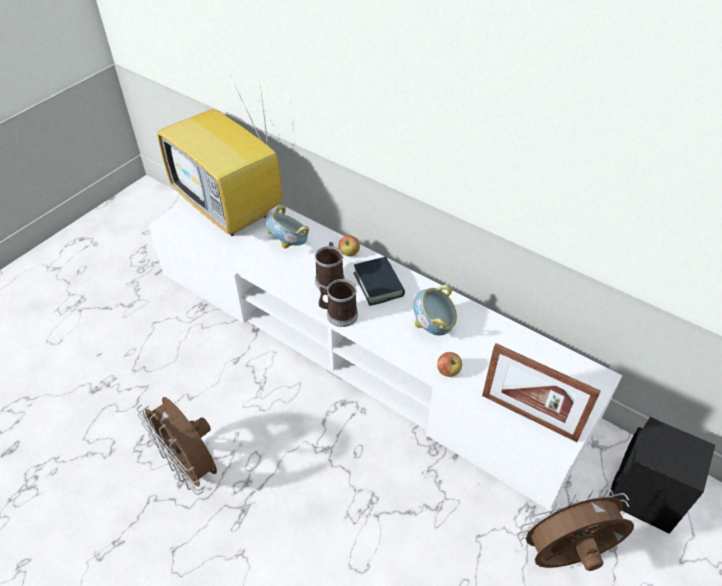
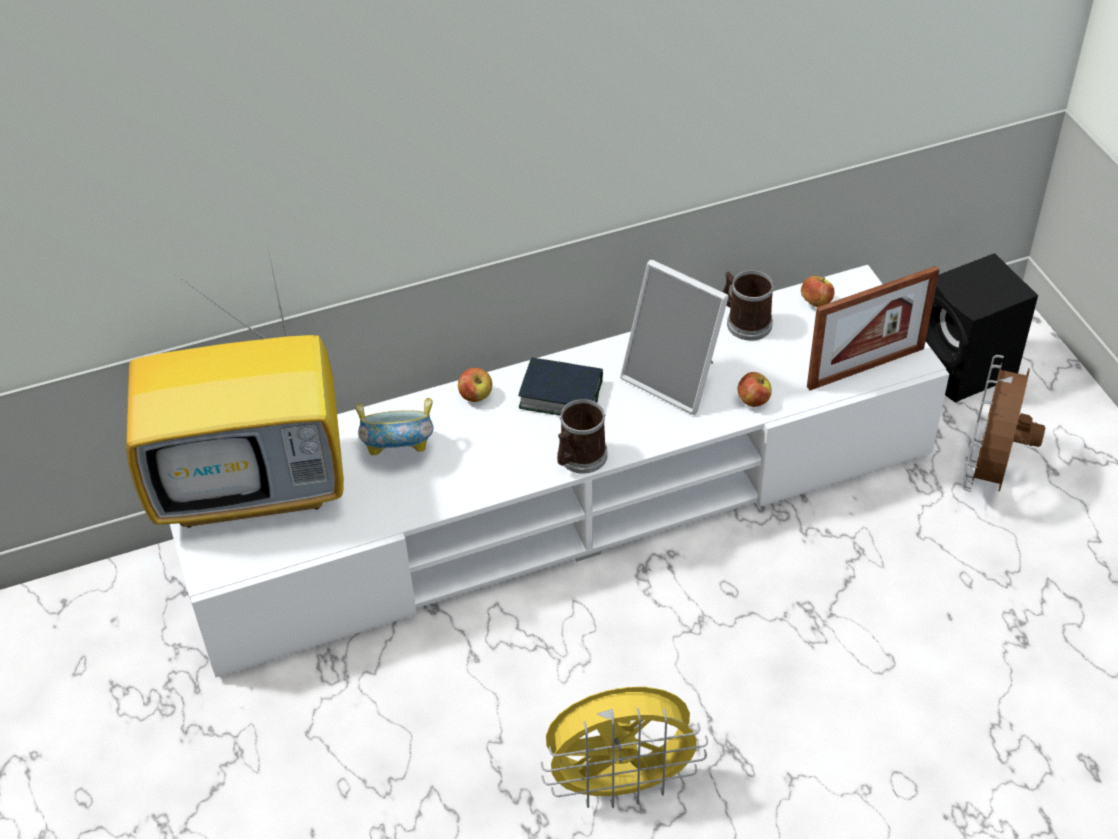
camera: 55 degrees left, 0 degrees up
(191, 467) = (621, 784): brown fan -> yellow fan
(330, 278) = (507, 437): mug -> mug (744, 322)
(433, 326) = (675, 378): bowl -> picture frame
(559, 364) = (816, 302): none -> apple

